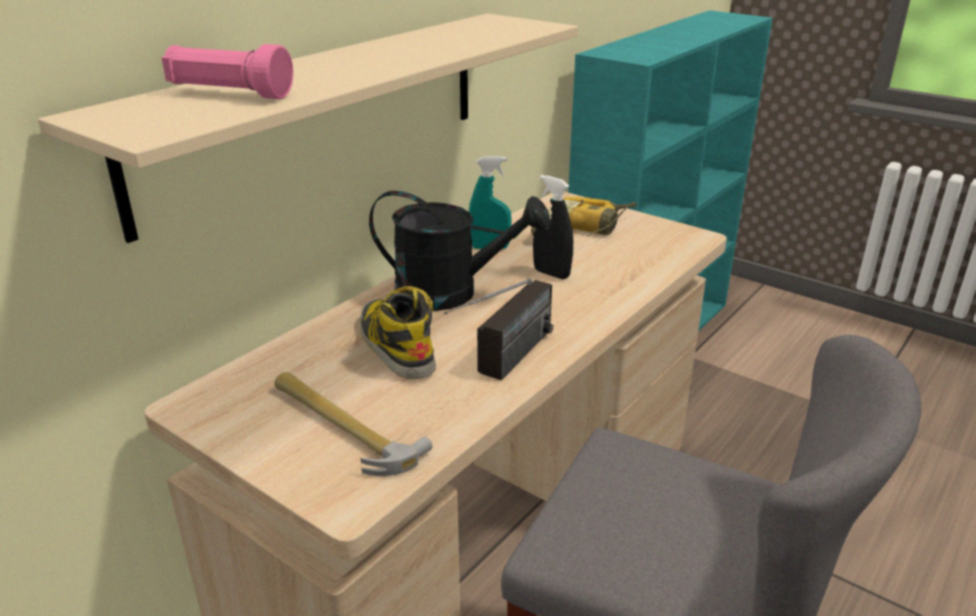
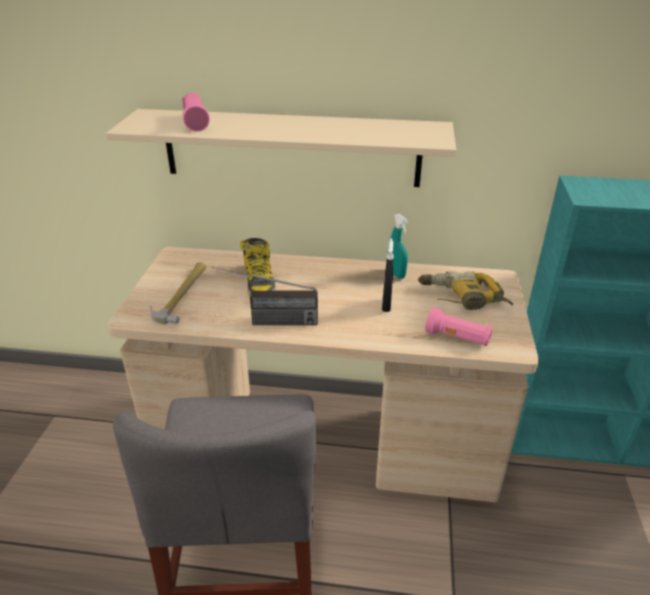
camera: 60 degrees right, 5 degrees up
(395, 345) = (259, 283): boot -> boot turned 135 degrees clockwise
(451, 293) = (328, 280): black watering can -> none
(655, 257) = (457, 338): none -> pink flashlight

